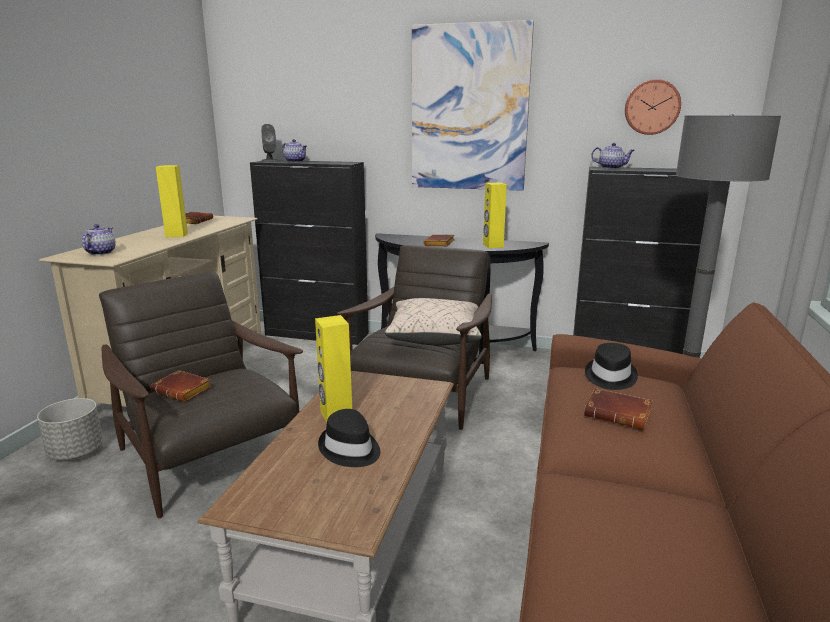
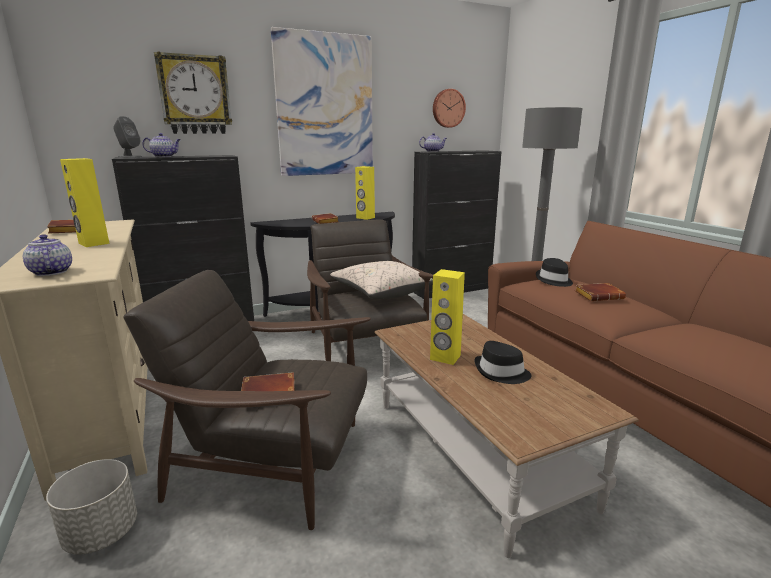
camera: 40 degrees left, 0 degrees up
(336, 101) = (195, 95): none -> wall clock

